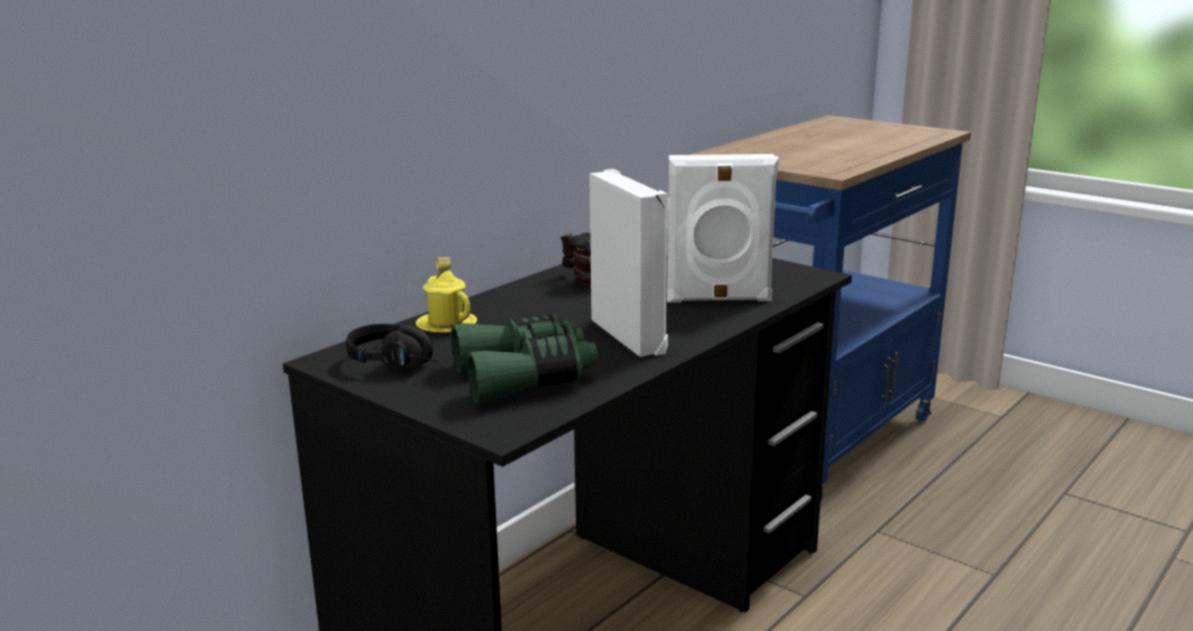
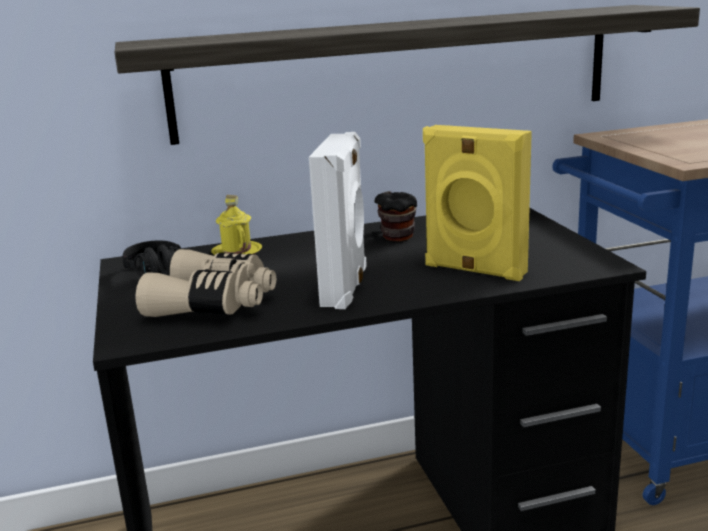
camera: 35 degrees right, 0 degrees up
(525, 377) = (214, 304): green binoculars -> beige binoculars
(551, 101) = (397, 72): none -> shelf
(718, 299) = (474, 270): white speaker -> yellow speaker

